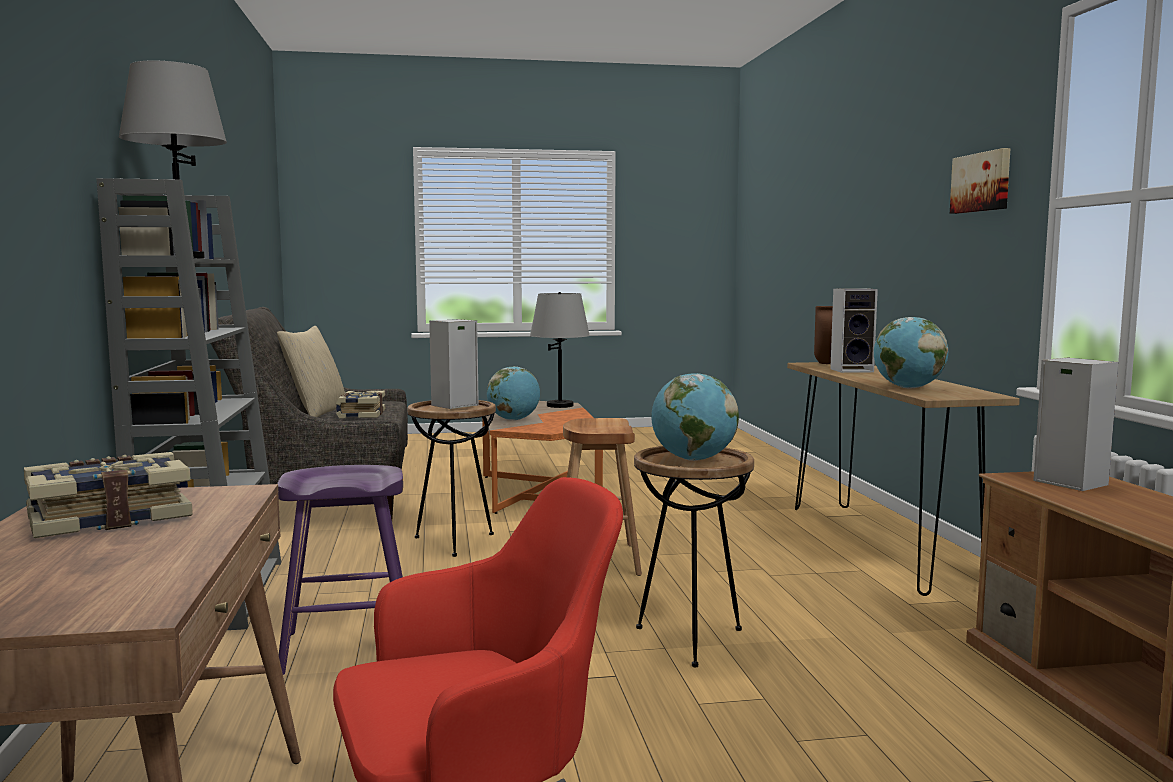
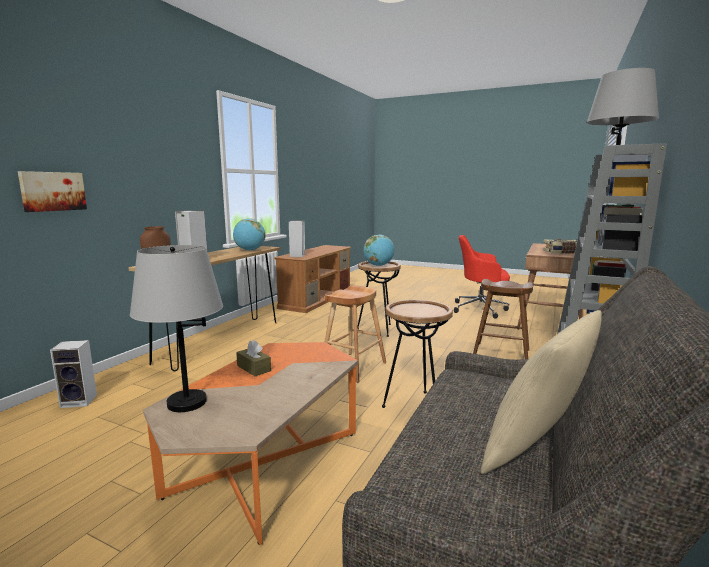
camera: 145 degrees left, 5 degrees up
(347, 648) = (501, 353): purple stool -> brown stool
(360, 415) = (471, 416): book -> none
(454, 405) = (416, 309): speaker -> speaker (80, 401)
(514, 420) = (307, 374): globe -> none
(564, 417) = (254, 368): none -> brown tissue box
(982, 182) = (184, 153): picture -> picture (52, 191)

